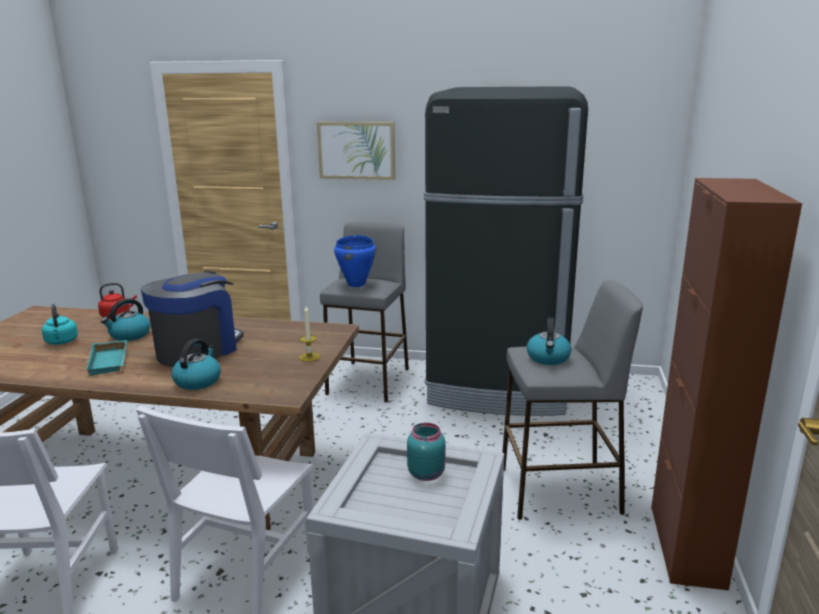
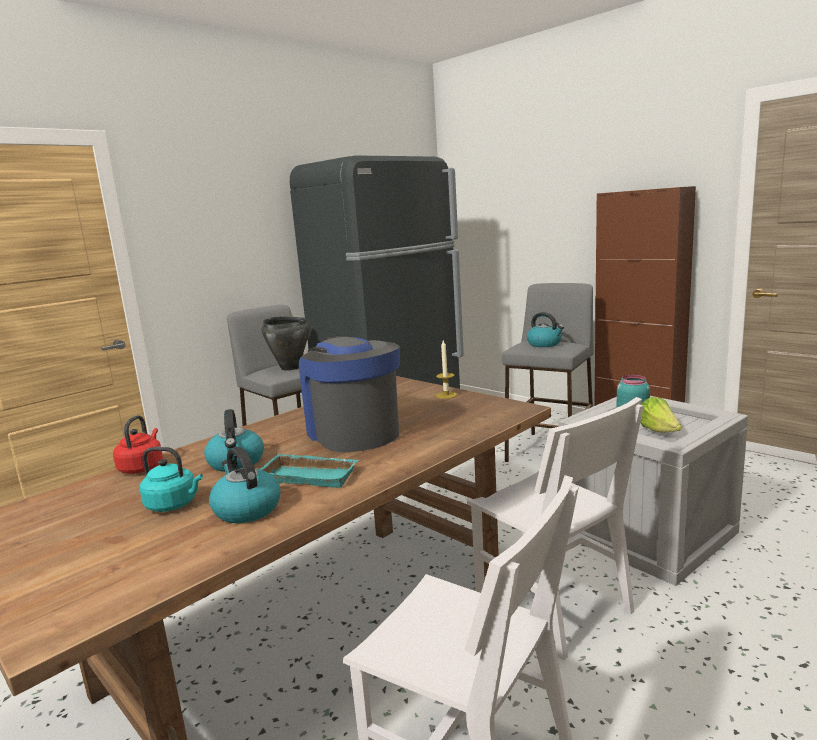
camera: 55 degrees left, 5 degrees down
(198, 381) = (440, 437): kettle -> kettle (246, 509)
(356, 150) = (208, 236): picture -> none
(356, 284) = (290, 368): blue cooking pot -> black cooking pot
(387, 498) = (659, 432): none -> lettuce

